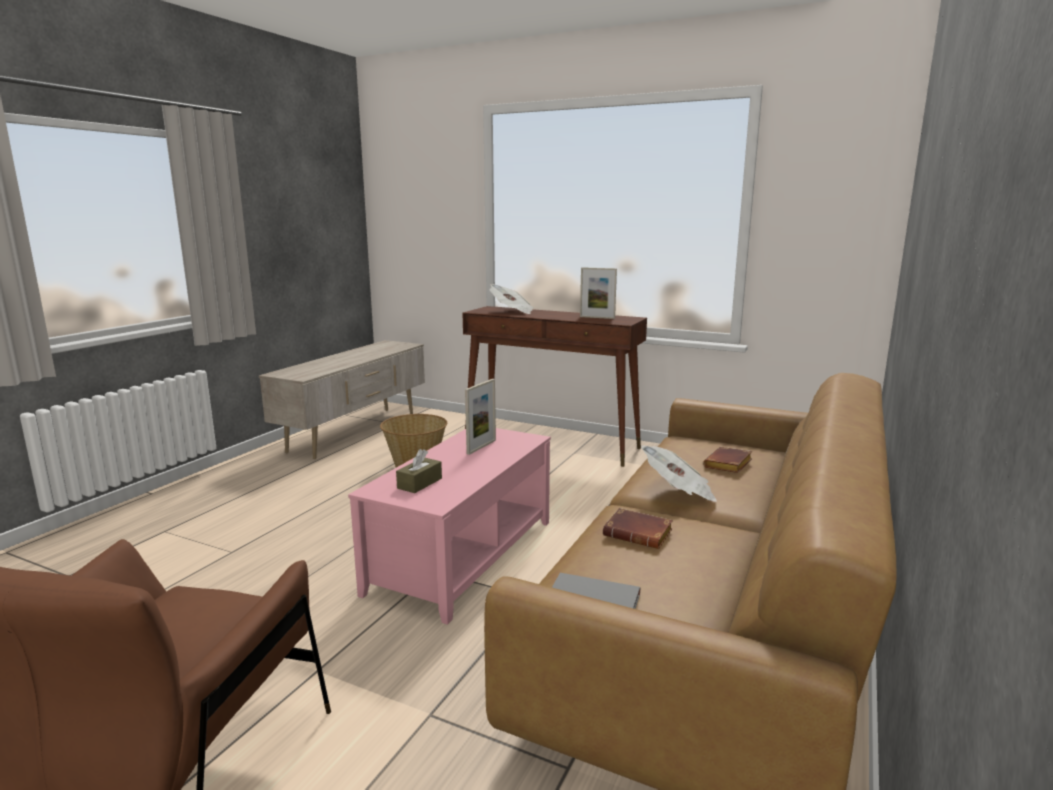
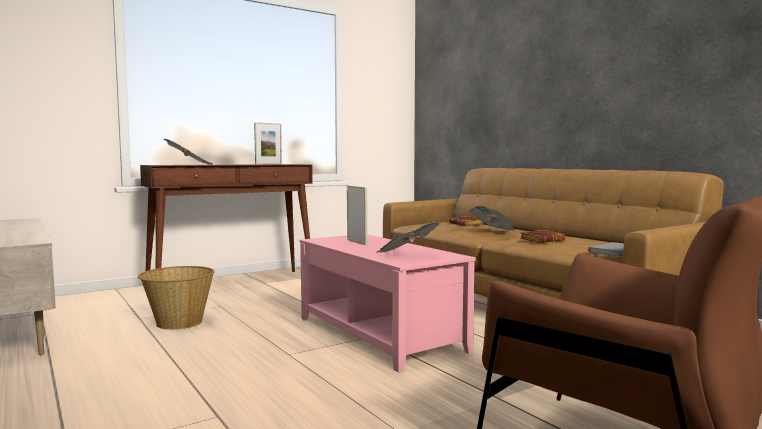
camera: 60 degrees left, 10 degrees down
(419, 483) = (407, 255): brown tissue box -> newspaper

